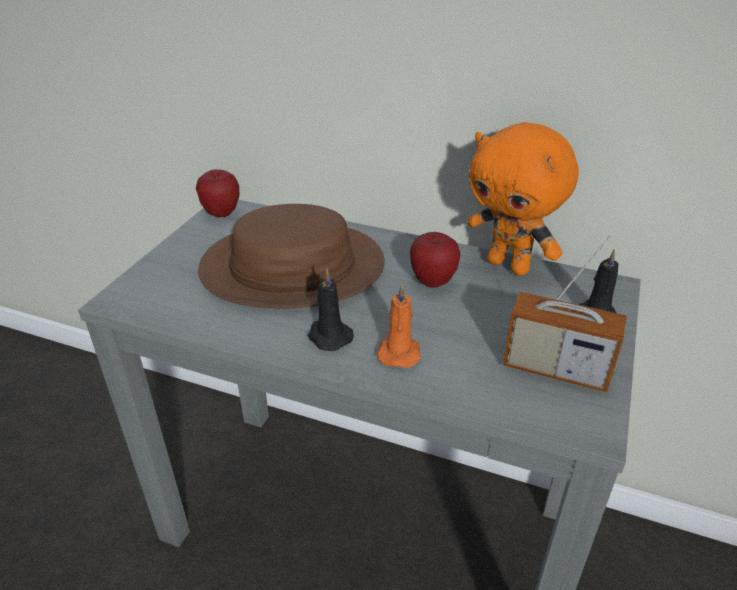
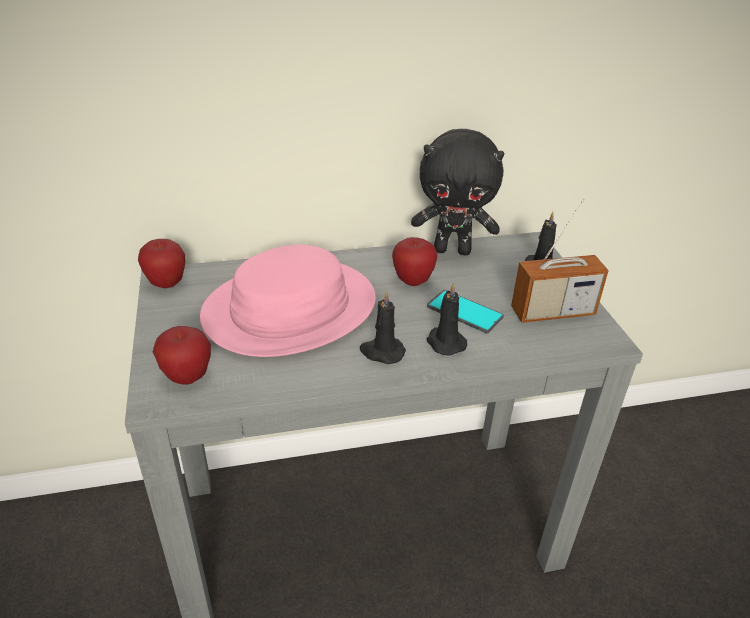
camera: 35 degrees left, 0 degrees up
(155, 292) = (187, 377): none -> apple
(292, 267) = (290, 309): brown hat -> pink hat
(399, 352) = (444, 342): orange candle -> black candle
(453, 331) = (464, 312): none -> phone
(509, 266) = (452, 250): orange plush toy -> black plush toy

